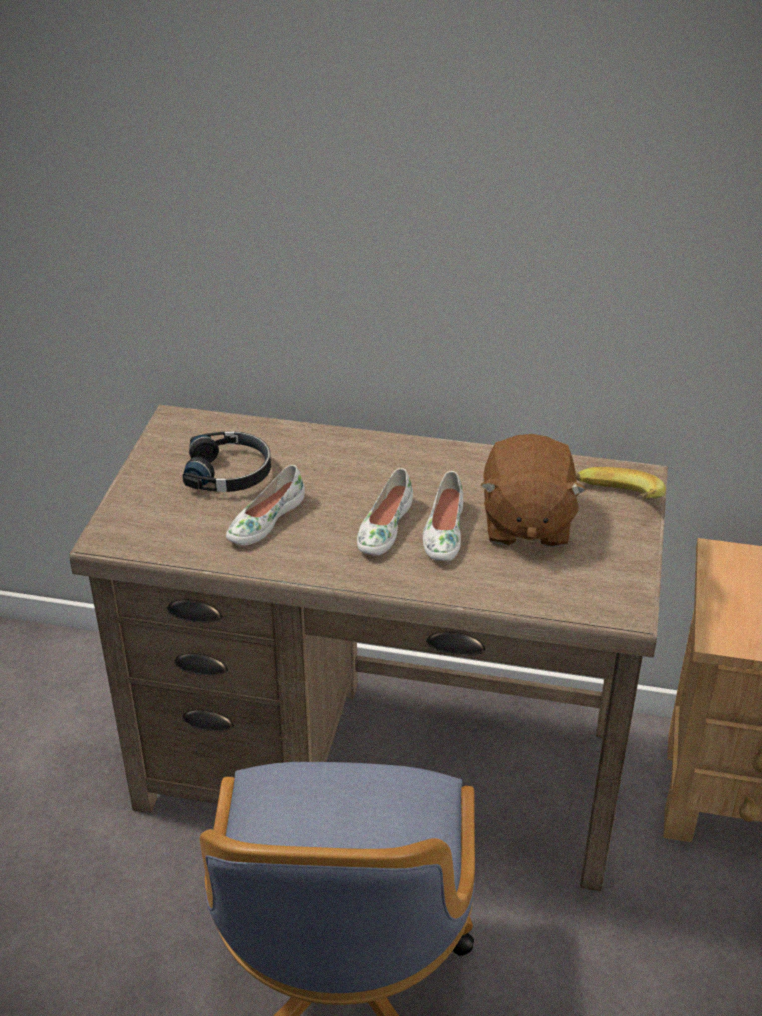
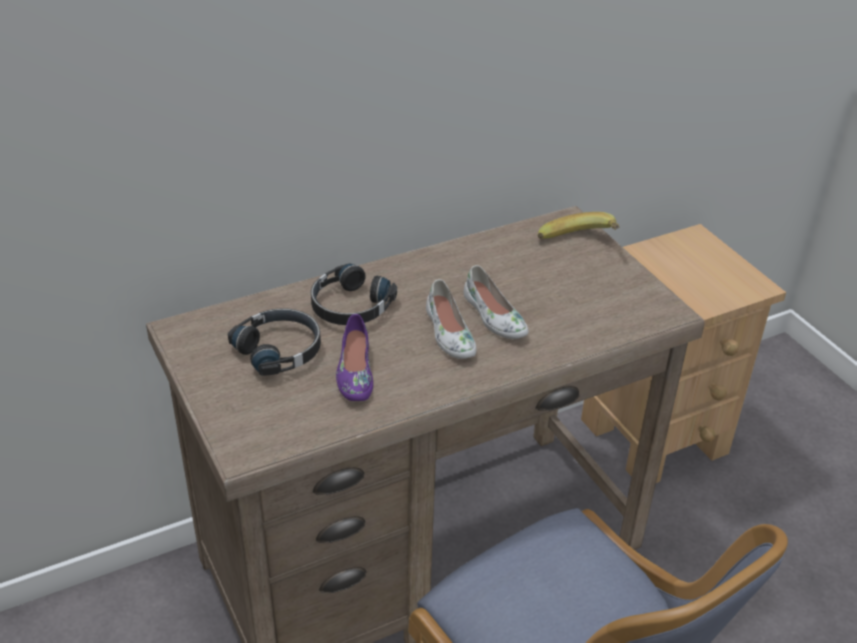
camera: 40 degrees left, 0 degrees up
(265, 519) = (354, 372): white shoe -> purple shoe
(328, 463) = (350, 306): none -> black headphones
(525, 523) = (539, 284): brown plush toy -> none

